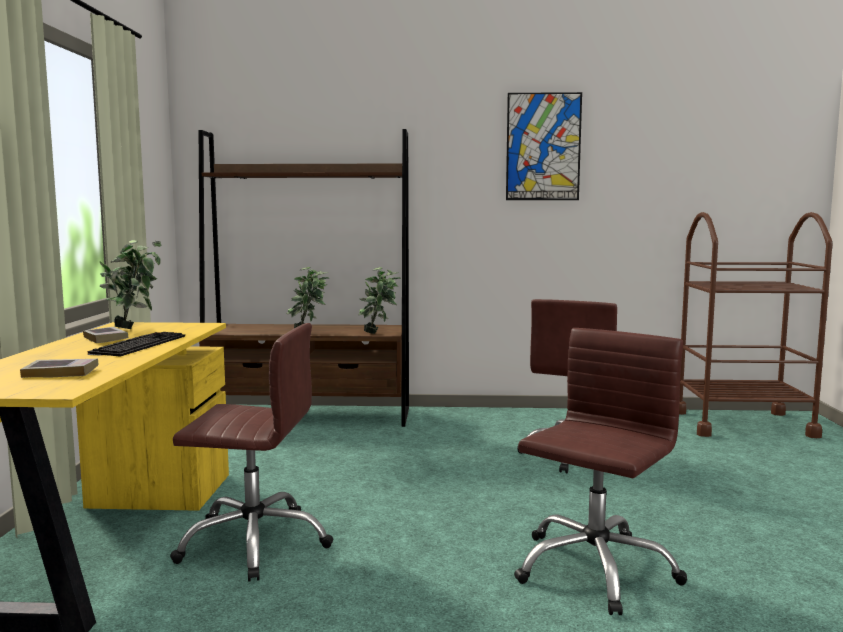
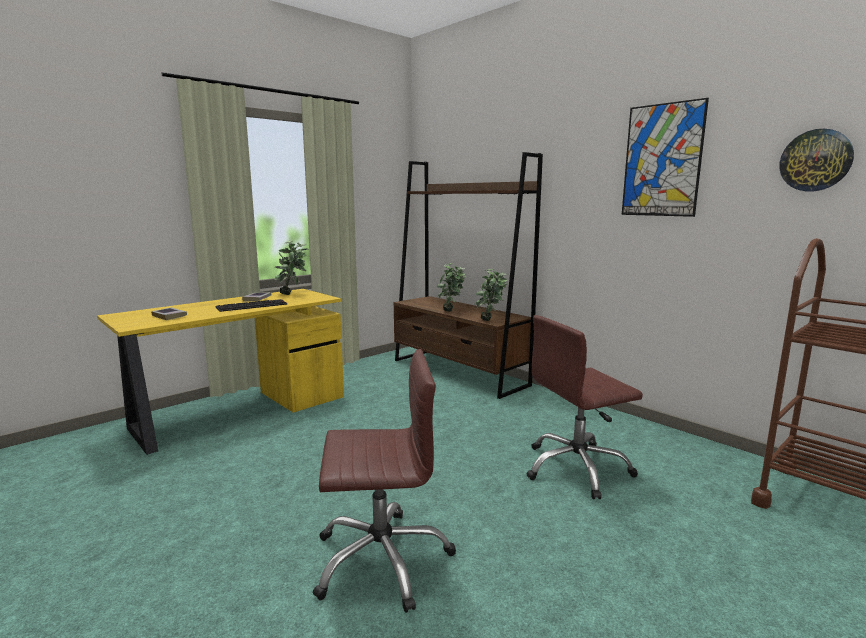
camera: 45 degrees right, 5 degrees up
(254, 542) = (274, 441): brown office chair -> none
(669, 152) = (815, 160): none -> wall clock

